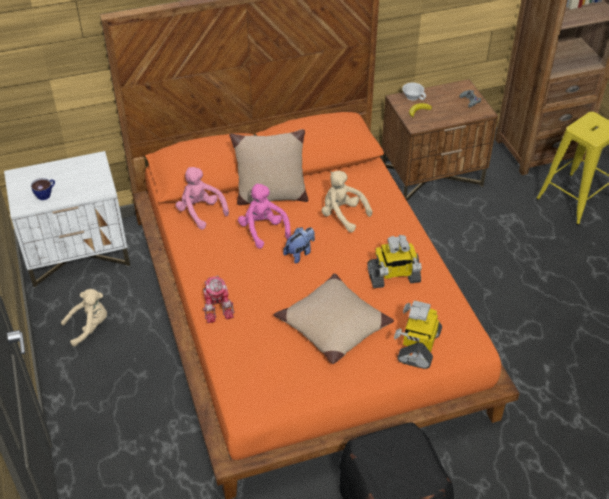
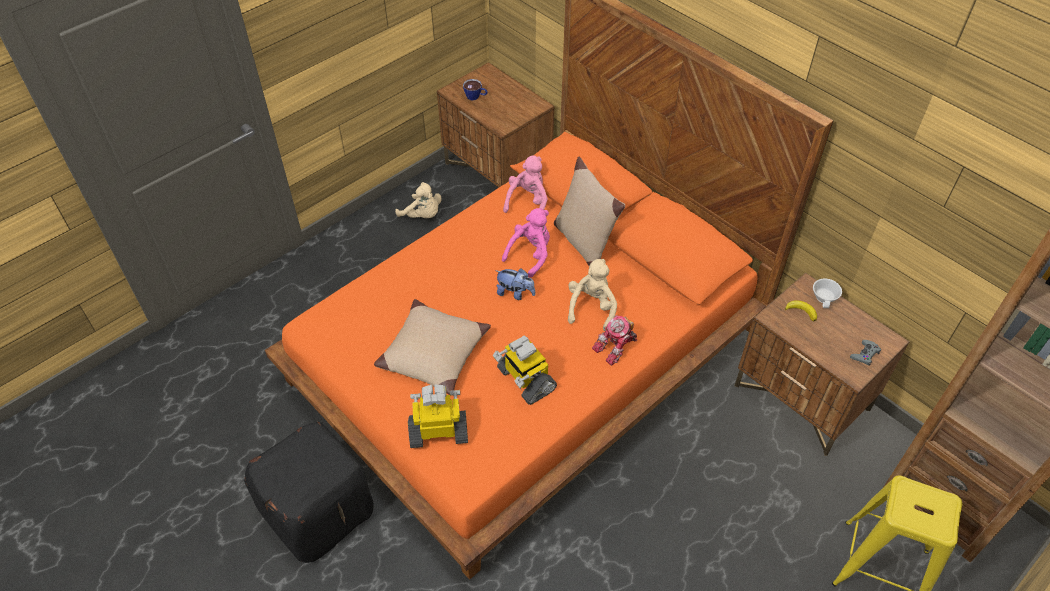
camera: 65 degrees right, 5 degrees up
(78, 254) = (498, 172): white nightstand -> brown nightstand
(218, 306) = (414, 261): toy robot -> toy robot (616, 347)

